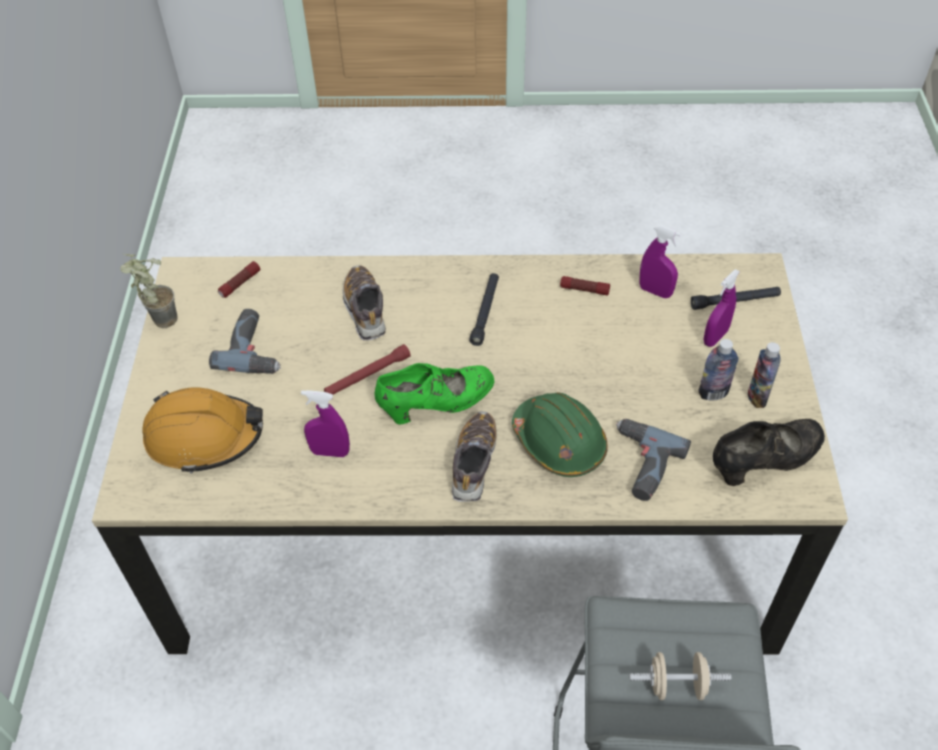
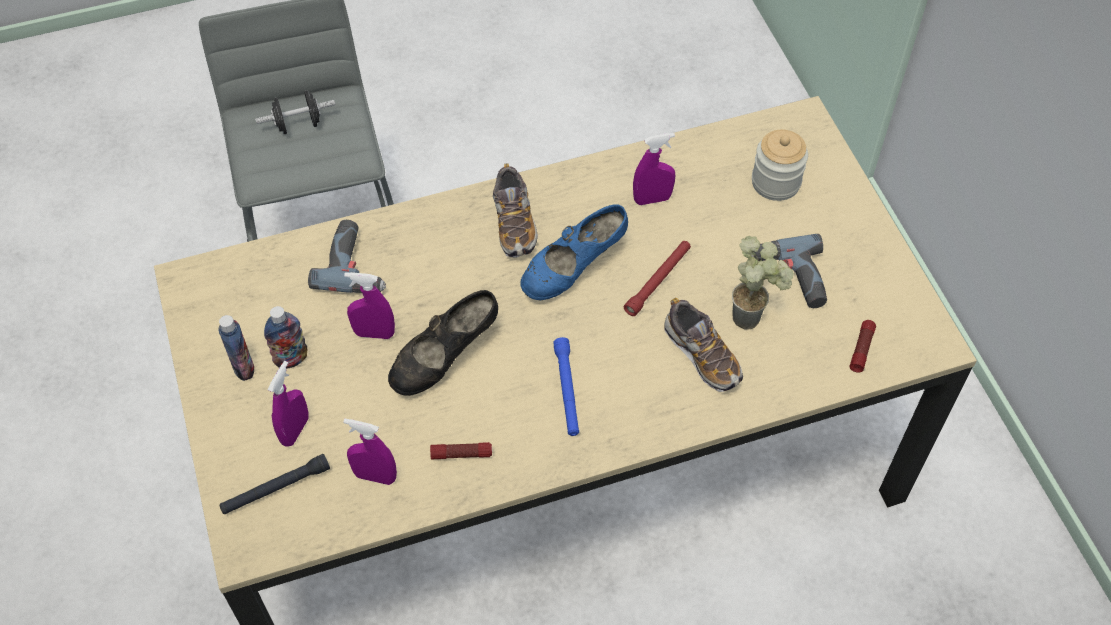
camera: 160 degrees right, 5 degrees up
(158, 319) = (914, 282): potted plant -> potted plant (754, 317)
(204, 436) = (775, 182): orange hard hat -> jar
(437, 405) = (573, 270): green shoe -> blue shoe
(485, 312) = (567, 390): black flashlight -> blue flashlight
(559, 442) = (439, 264): green hard hat -> none
(635, 396) = (374, 333): none -> purple spray bottle
(676, 685) = (298, 124): beige dumbbell -> black dumbbell
(764, 462) = (234, 298): black shoe -> black shoe (445, 359)

